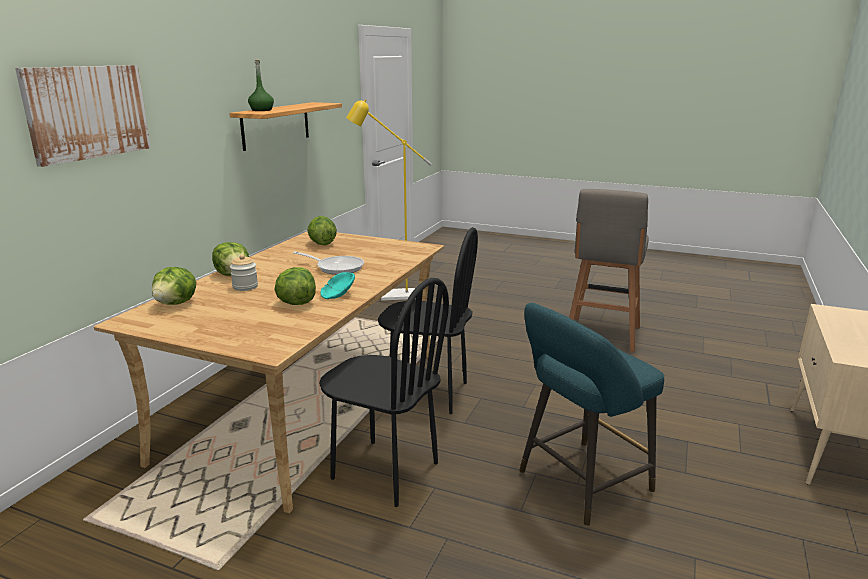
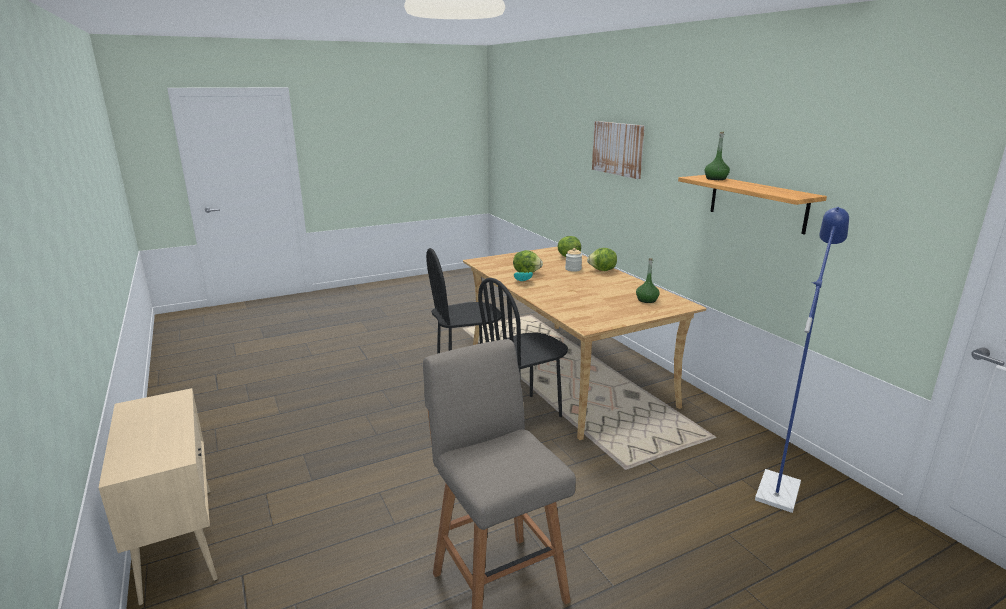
camera: 130 degrees right, 0 degrees up
(321, 244) = (646, 300): lettuce -> green bottle
(336, 267) = (576, 291): frying pan -> none
(390, 296) = (779, 485): yellow floor lamp -> blue floor lamp
(579, 484) = (364, 414): turquoise stool -> none

